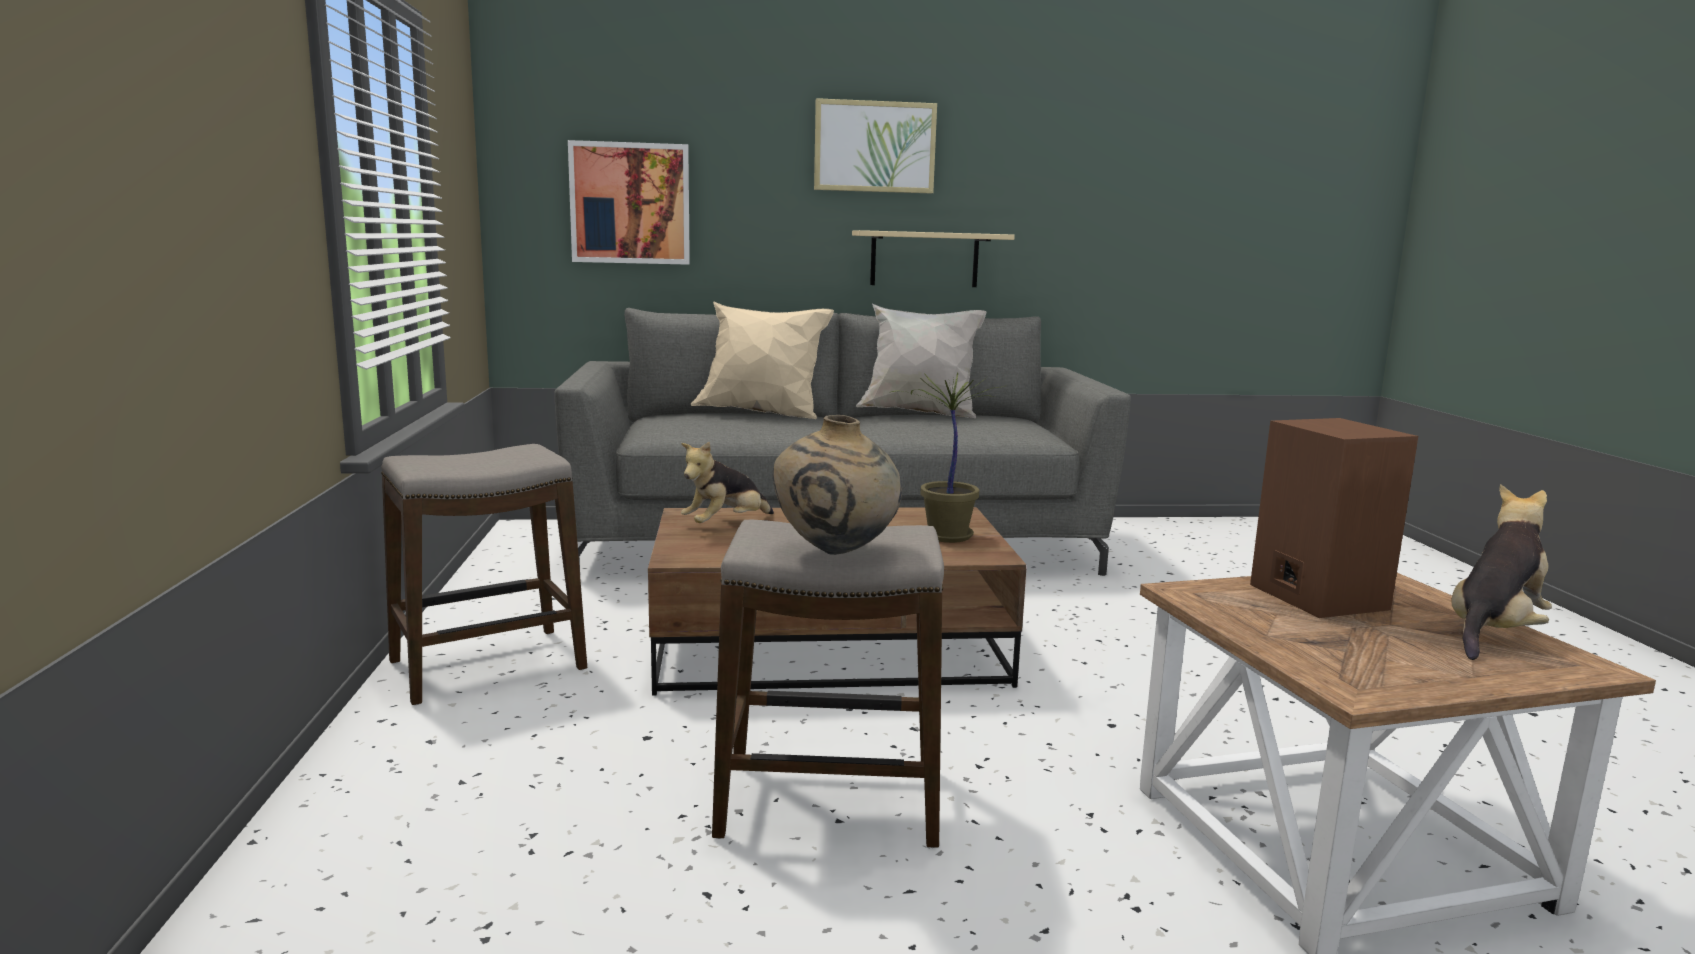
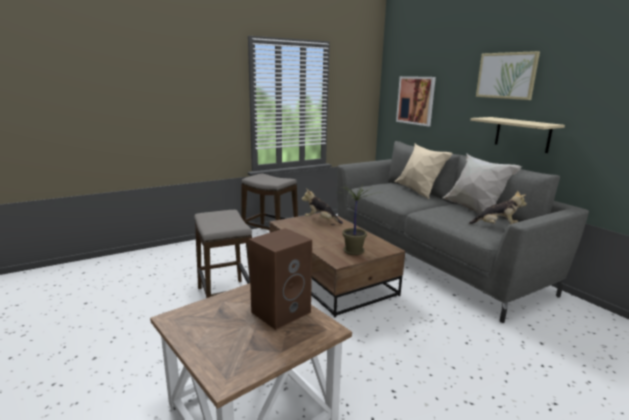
camera: 65 degrees right, 5 degrees up
(836, 553) = (210, 222): beige vase -> none
(1493, 632) = (260, 357): plush toy -> plush toy (496, 227)

